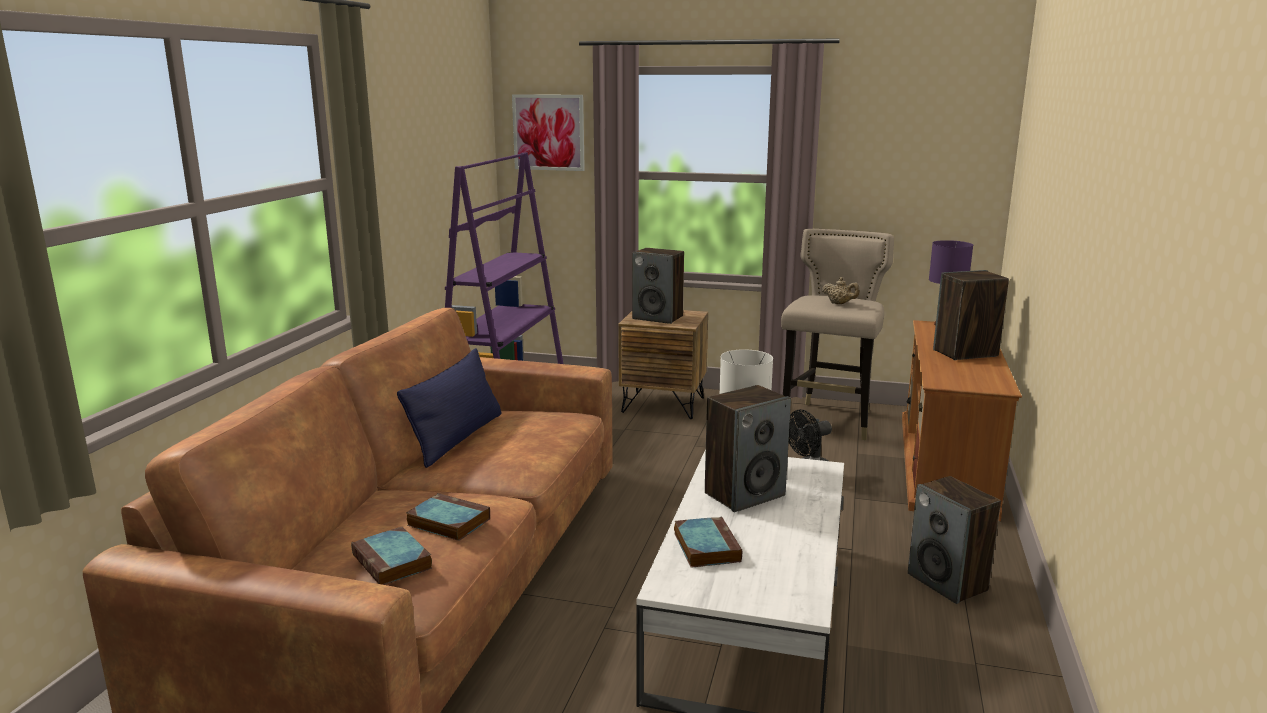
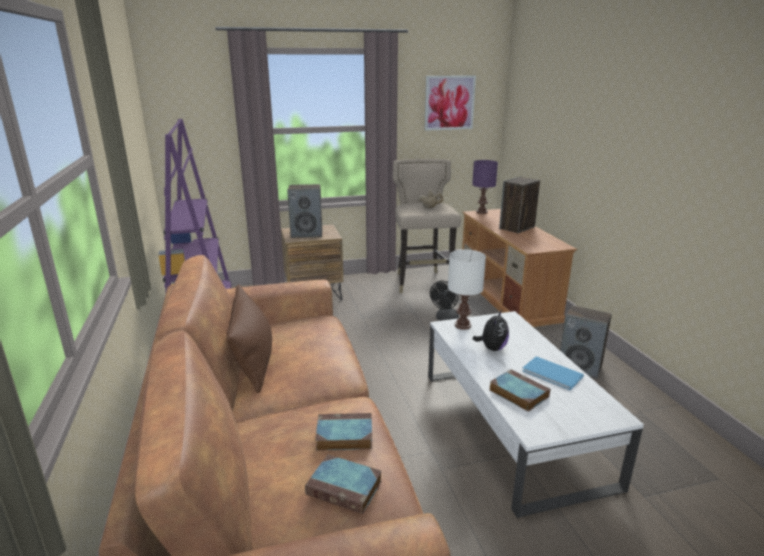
camera: 30 degrees left, 5 degrees up
(457, 438) = (252, 360): blue pillow -> brown pillow
(549, 132) = (191, 101): picture -> picture (449, 103)
(744, 494) = (492, 348): speaker -> plush toy
(784, 542) = (553, 375): none -> blue book

